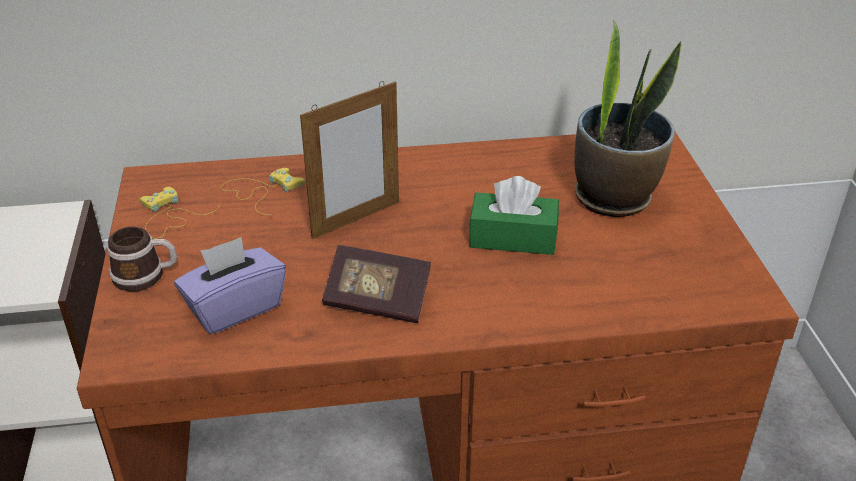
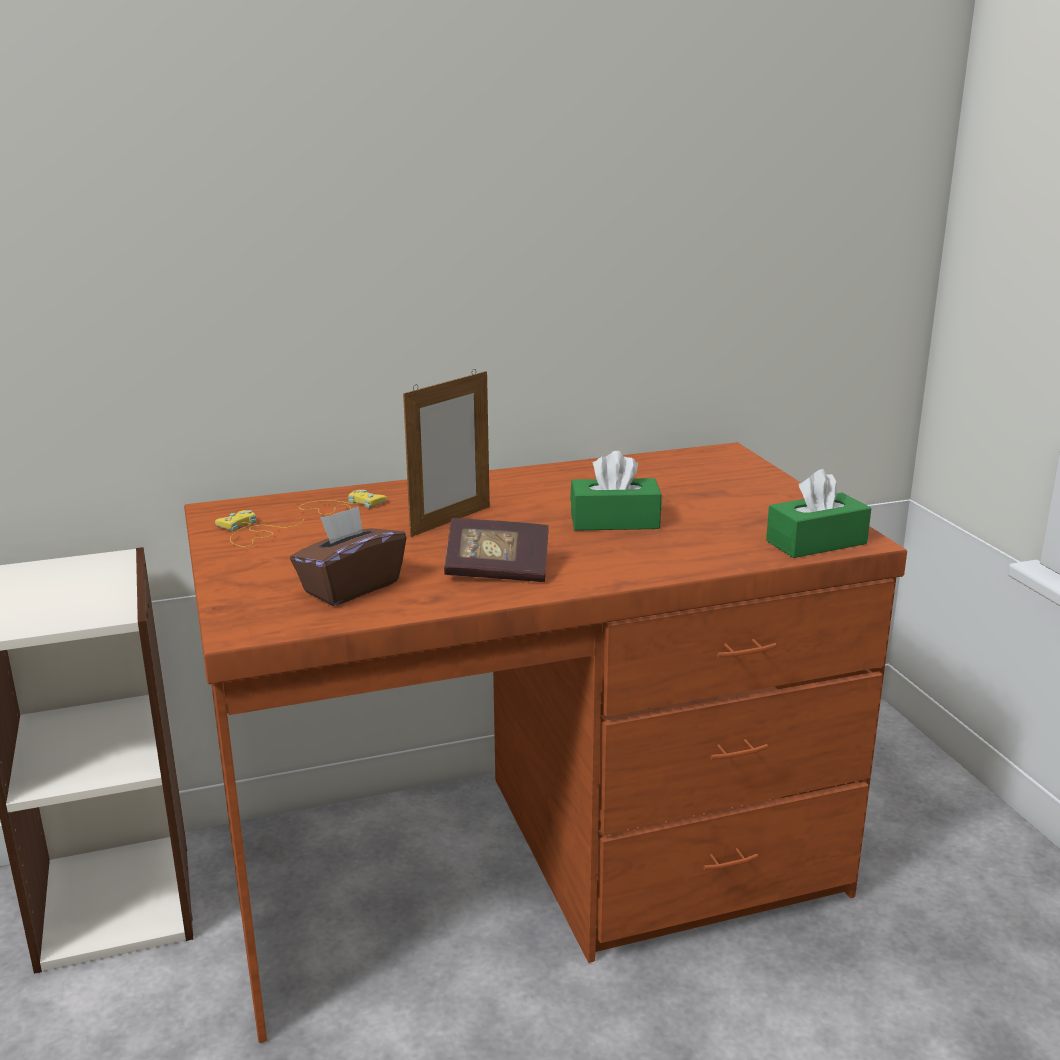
camera: 10 degrees left, 15 degrees down
(146, 276) = (245, 574): mug -> none
(234, 308) = (350, 587): purple tissue box -> brown tissue box
(614, 197) = (701, 489): potted plant -> none
(706, 295) = (816, 542): none -> green tissue box

